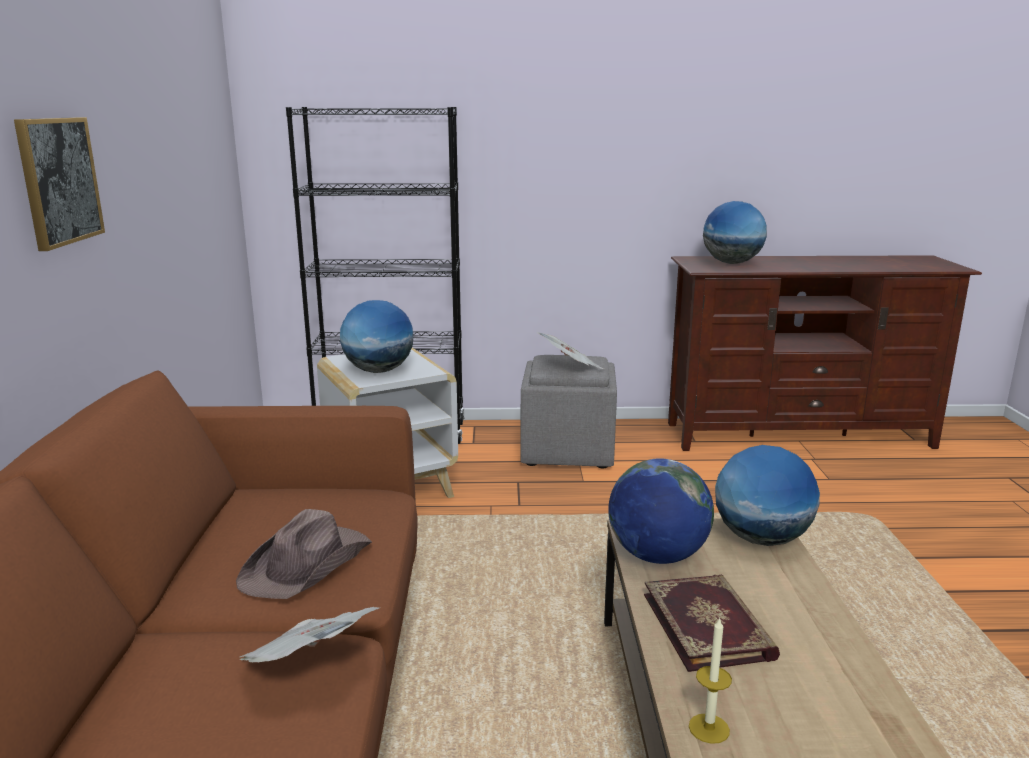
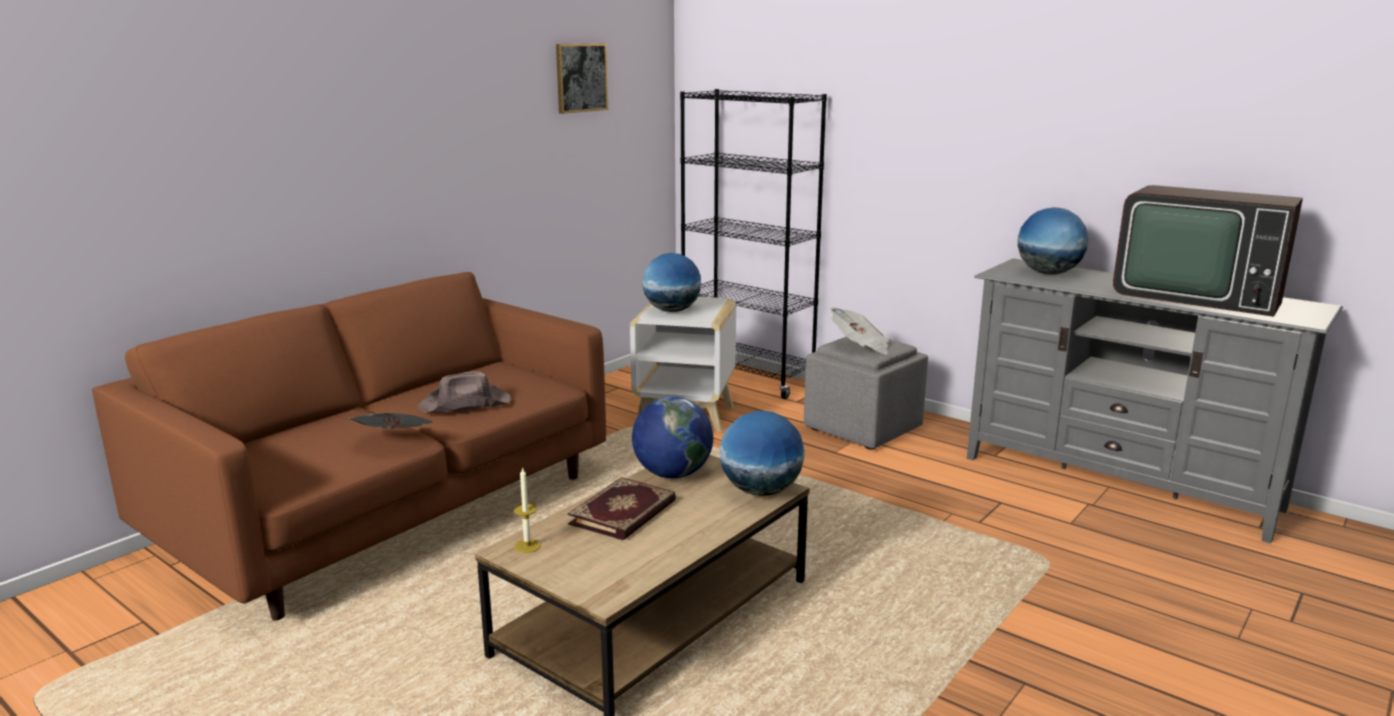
camera: 40 degrees right, 0 degrees up
(59, 181) = (439, 146): picture -> picture (581, 77)
(798, 435) = (1119, 482): brown tv stand -> grey tv stand
(856, 262) = (1195, 295): none -> television

